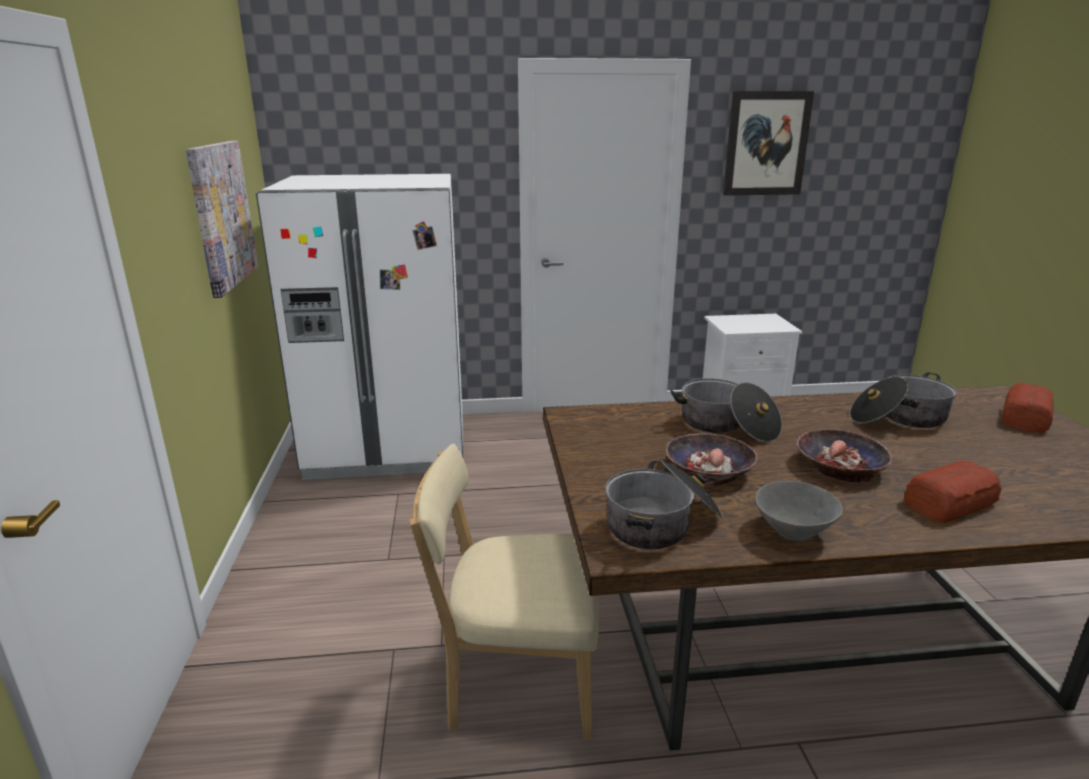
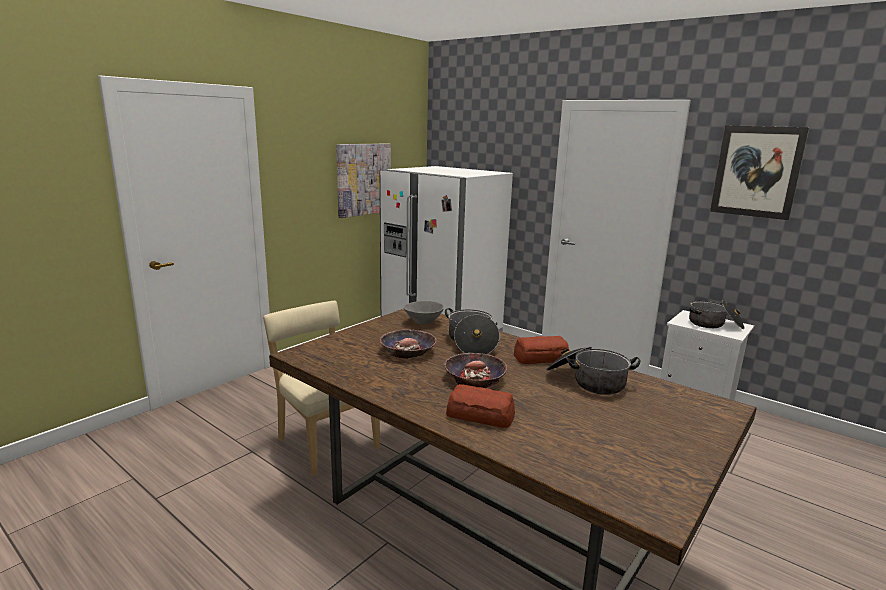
camera: 45 degrees right, 5 degrees down
(662, 524) = (334, 355): cooking pot -> cooking pot (714, 324)
(792, 531) = (371, 382): grey bowl -> grey bowl (423, 322)
(1024, 418) = (692, 421): bread -> bread (540, 357)

